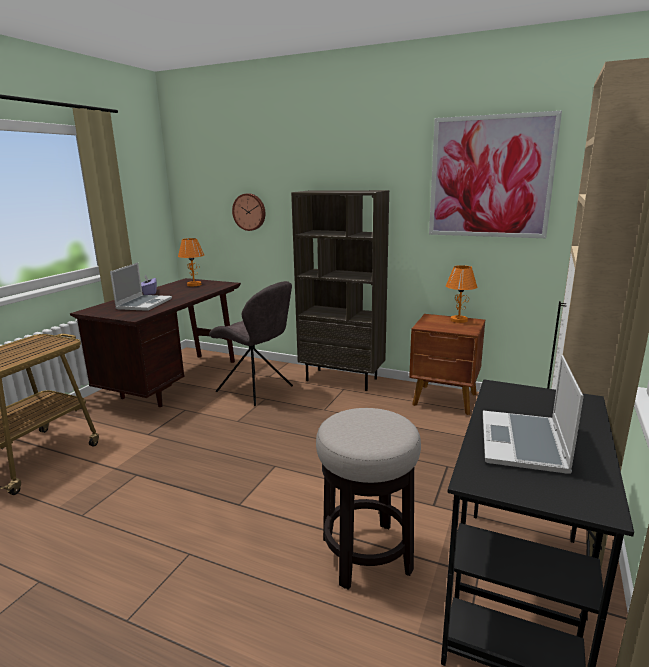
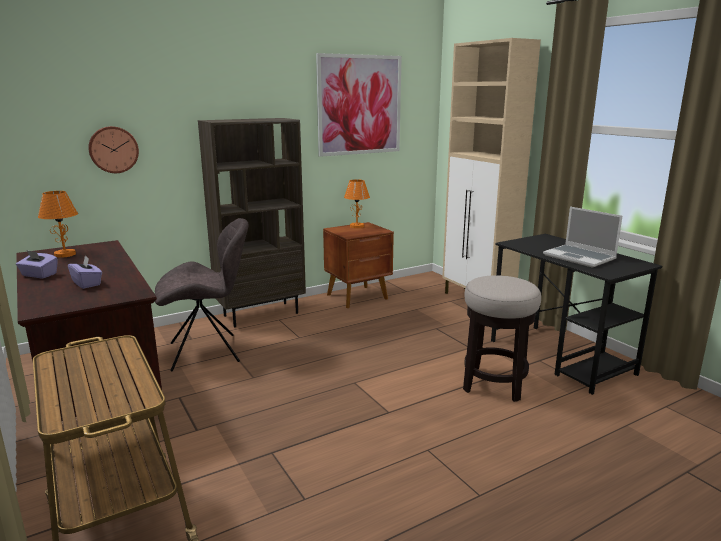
camera: 55 degrees left, 0 degrees up
(144, 304) = (87, 283): laptop -> purple tissue box

